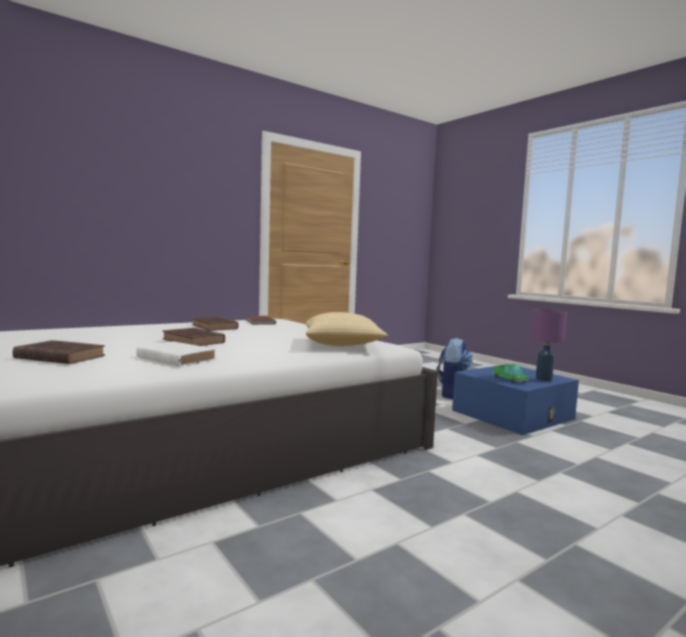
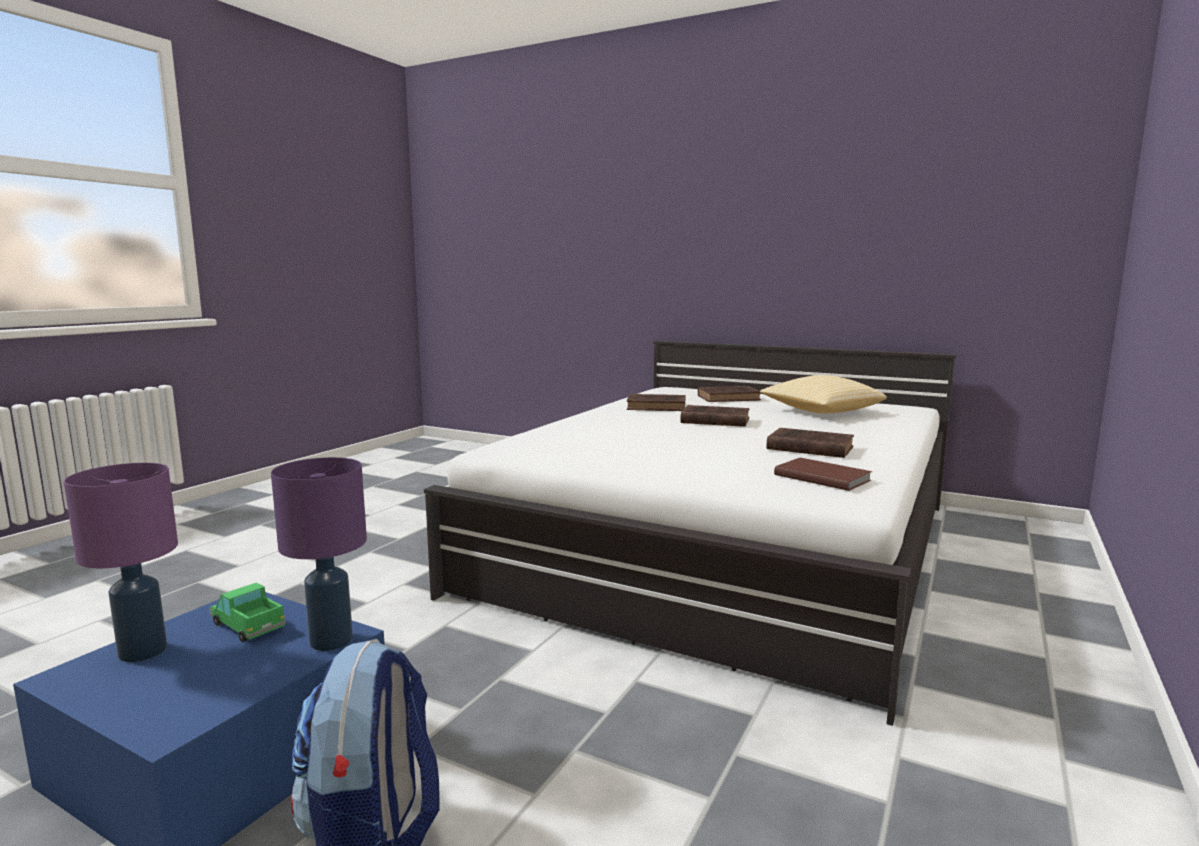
camera: 155 degrees right, 5 degrees up
(175, 358) = (658, 407): white book -> brown book
(343, 344) = (554, 439): pillow -> pillow (820, 412)
(472, 372) = (332, 641): none -> purple table lamp

